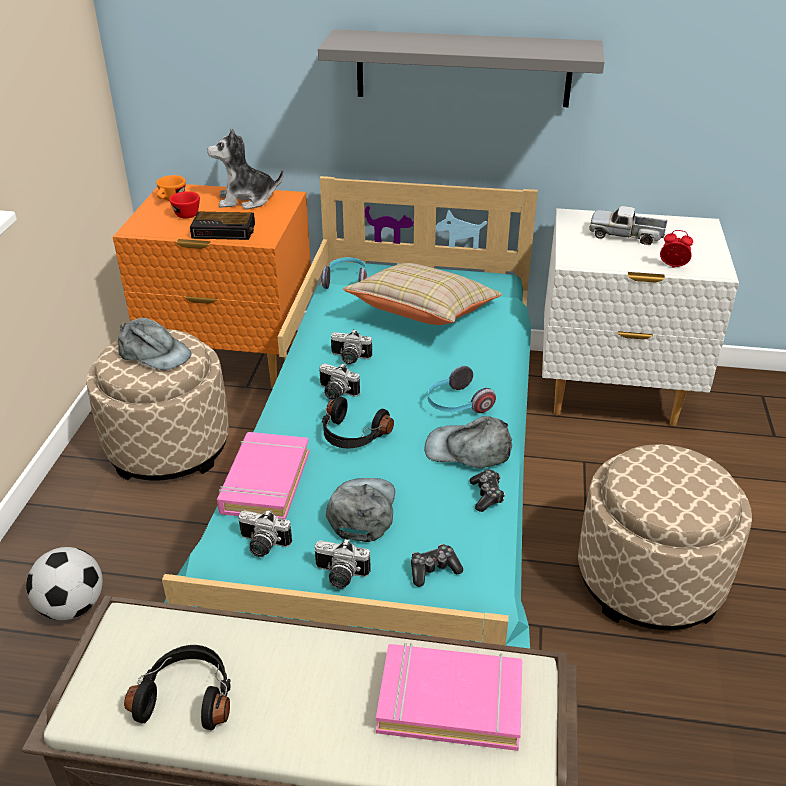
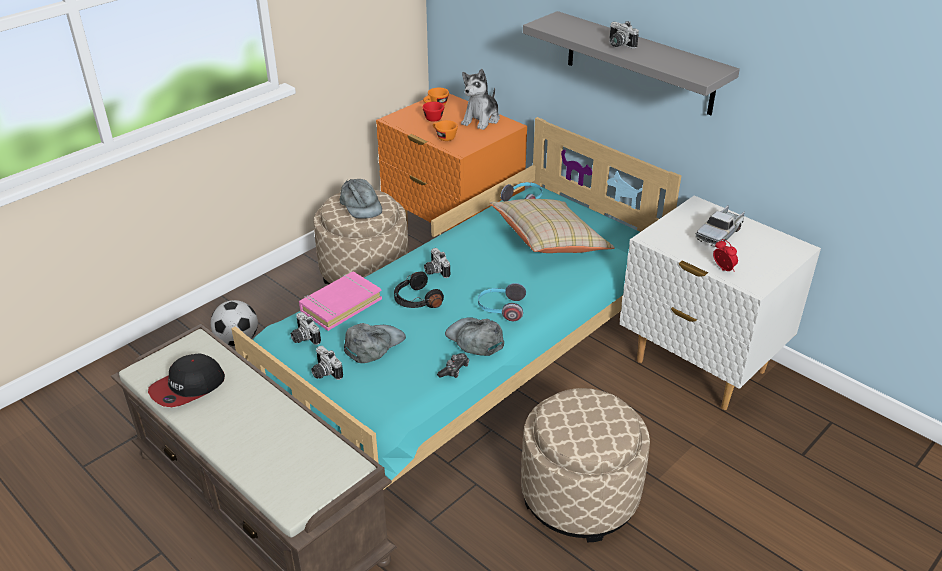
camera: 35 degrees right, 0 degrees up
(187, 696) = (188, 387): black headphones -> cap
(225, 231) = (443, 137): alarm clock -> orange cup
(246, 200) = (481, 119): plush toy -> plush toy turned 90 degrees counterclockwise
(349, 359) = (467, 253): camera -> camera (618, 45)
(433, 570) = (376, 394): game controller -> none
(450, 702) = (297, 456): pink book -> none
(626, 235) = (720, 234): toy truck -> toy truck turned 105 degrees counterclockwise

